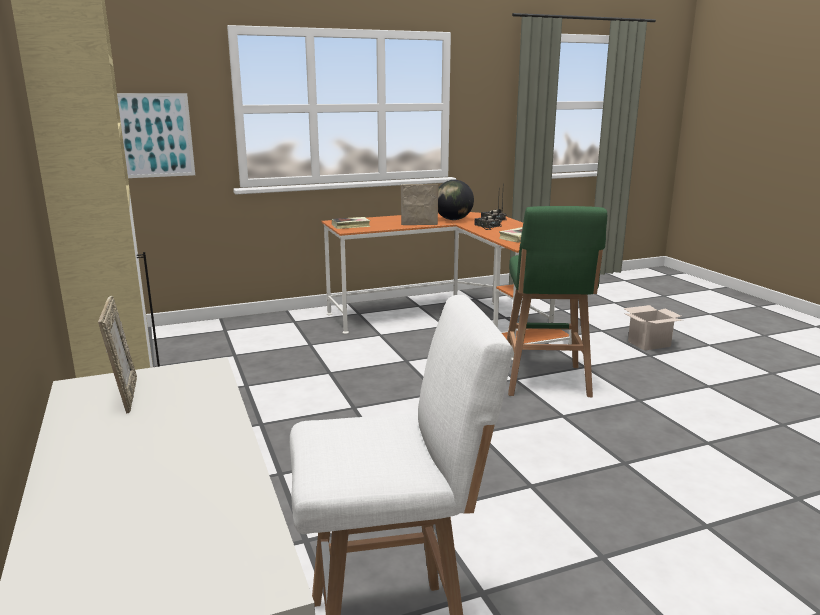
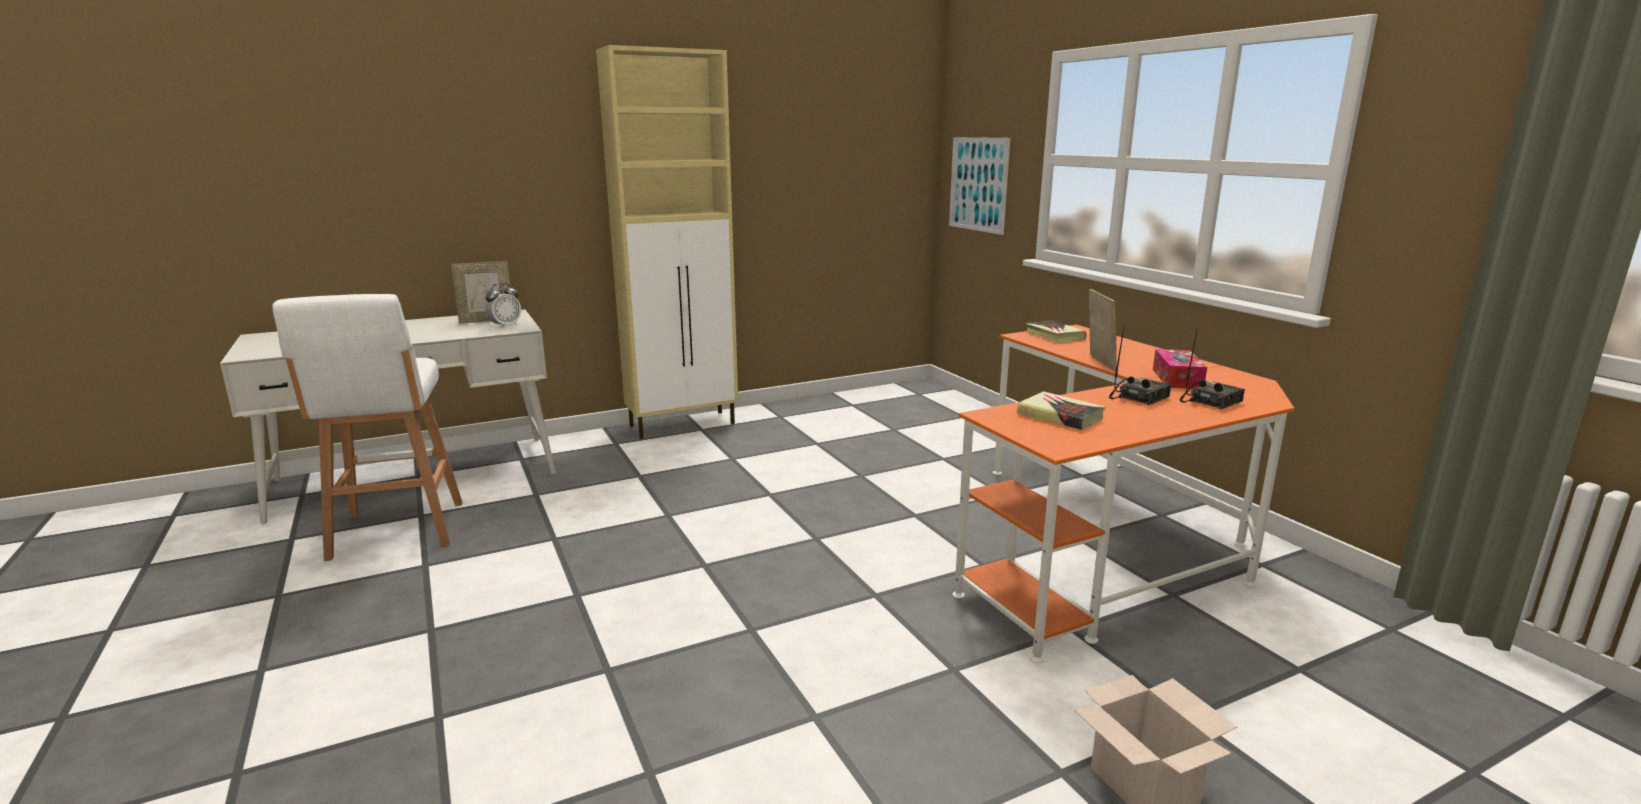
camera: 85 degrees right, 0 degrees up
(179, 379) = (505, 326): none -> alarm clock
(453, 219) = (1177, 379): globe -> tissue box
(545, 382) = (870, 621): green stool -> none

